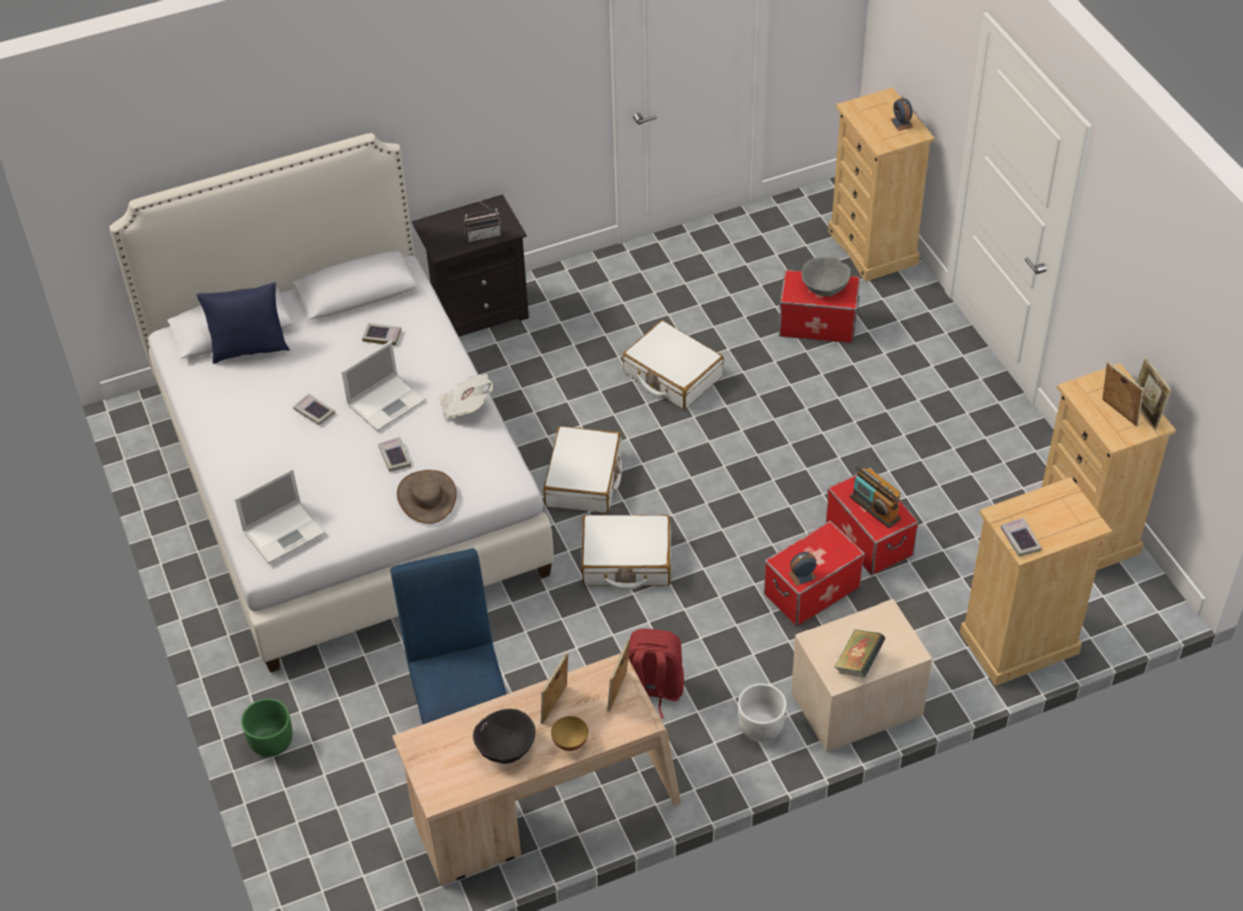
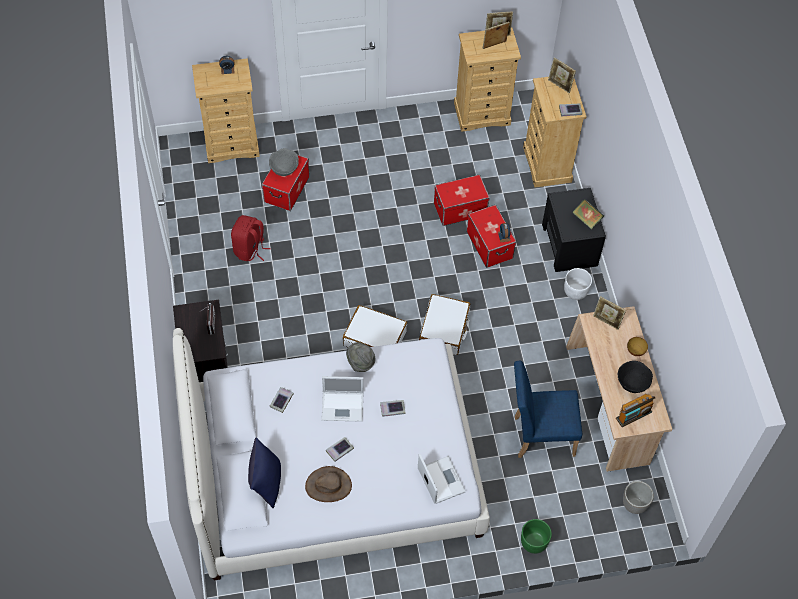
camera: 80 degrees left, 10 degrees up
(361, 874) = (634, 505): none -> planter
(387, 402) = (343, 406): laptop -> laptop turned 120 degrees clockwise
(427, 497) = (431, 396): brown hat -> brown hat (328, 485)
(465, 406) = (360, 362): newspaper -> grey hat
(555, 706) = (609, 353): picture frame -> picture frame (559, 86)
(652, 690) = (540, 336): red backpack -> red backpack (250, 249)
(672, 375) = (303, 273): white suitcase -> none
(855, 703) = (569, 245): beige nightstand -> black nightstand
(875, 508) = (465, 191): radio -> radio (634, 415)

